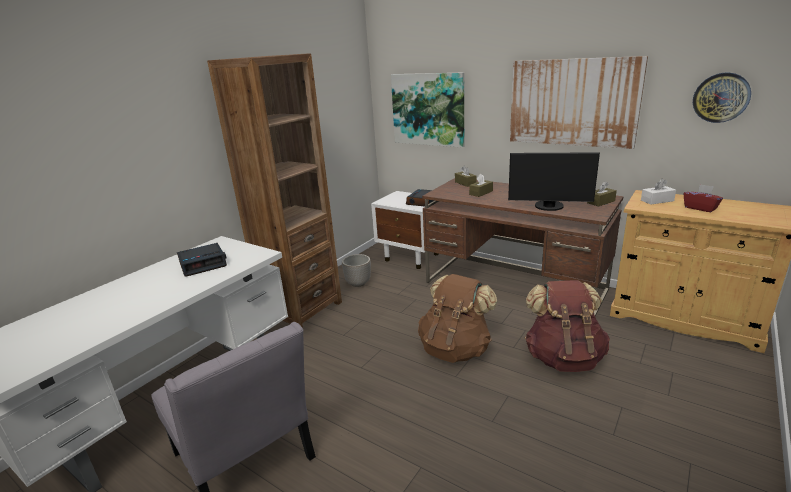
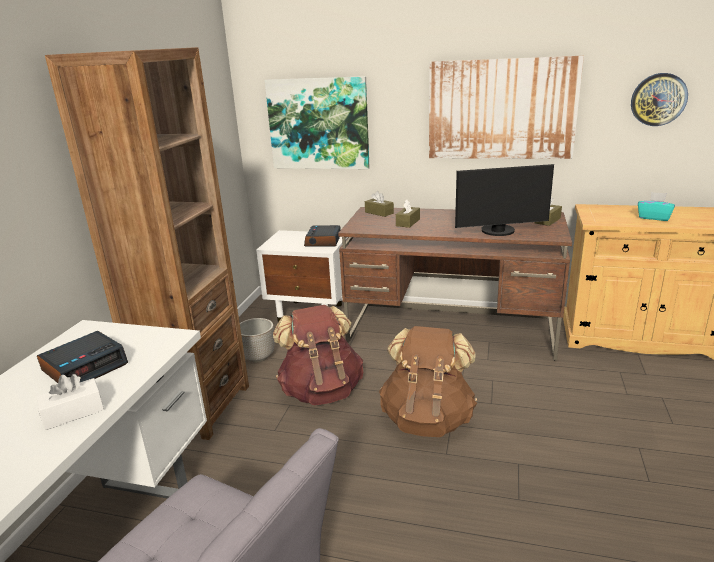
camera: 20 degrees left, 0 degrees up
(563, 358) = (550, 404): brown backpack -> brown backpack (321, 391)
(657, 200) = (607, 213): white tissue box -> white tissue box (73, 412)
(700, 208) = (654, 217): red tissue box -> turquoise tissue box

